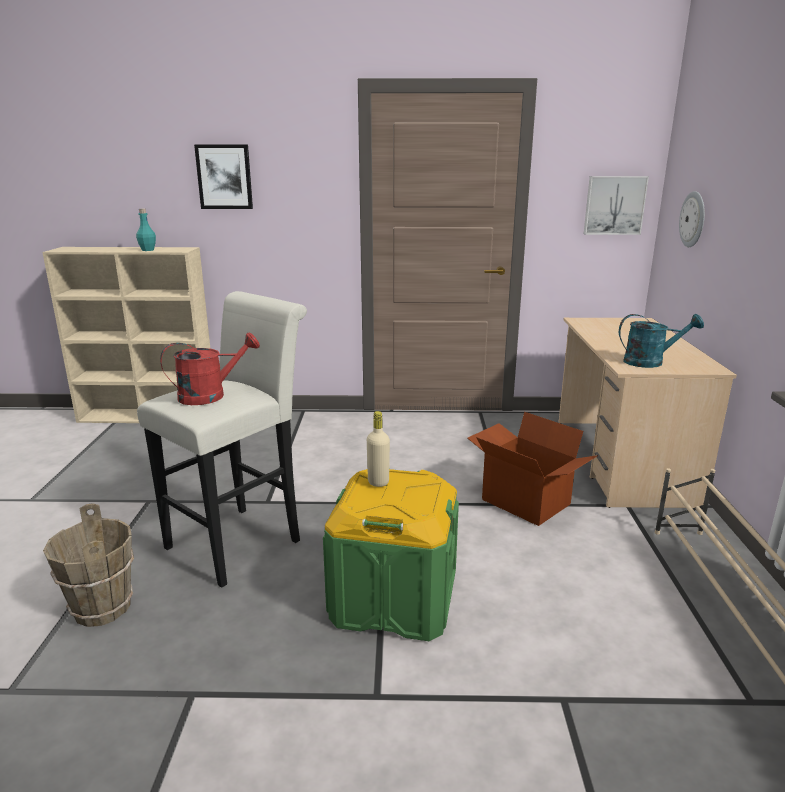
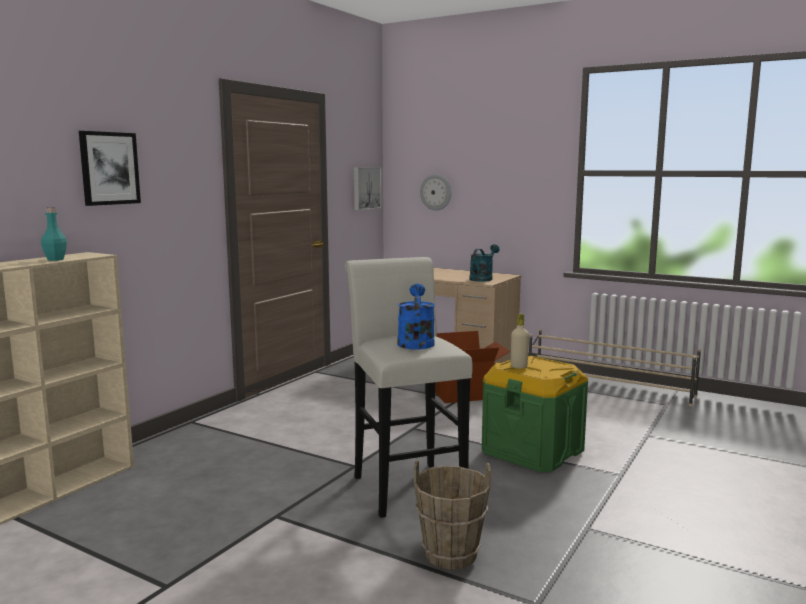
camera: 60 degrees left, 10 degrees down
(210, 395) = (415, 342): red watering can -> blue watering can

